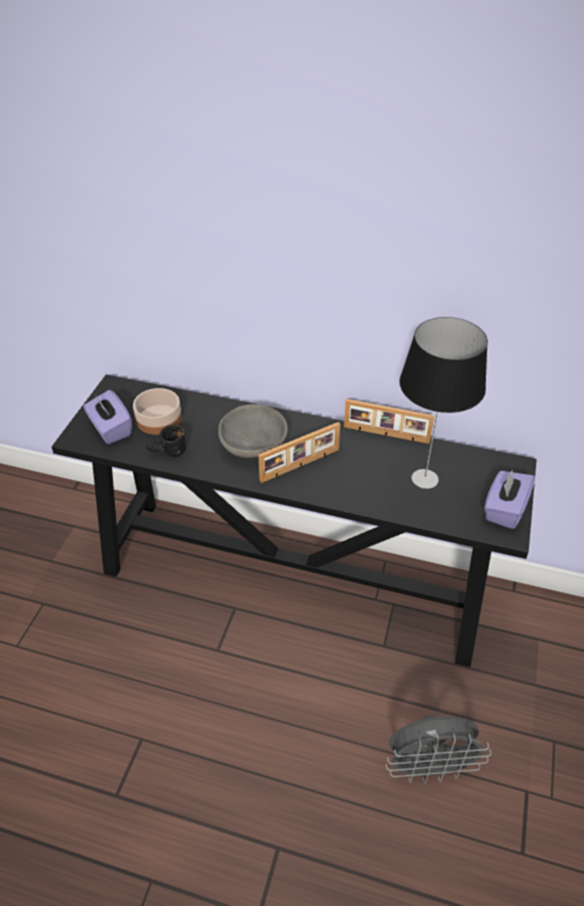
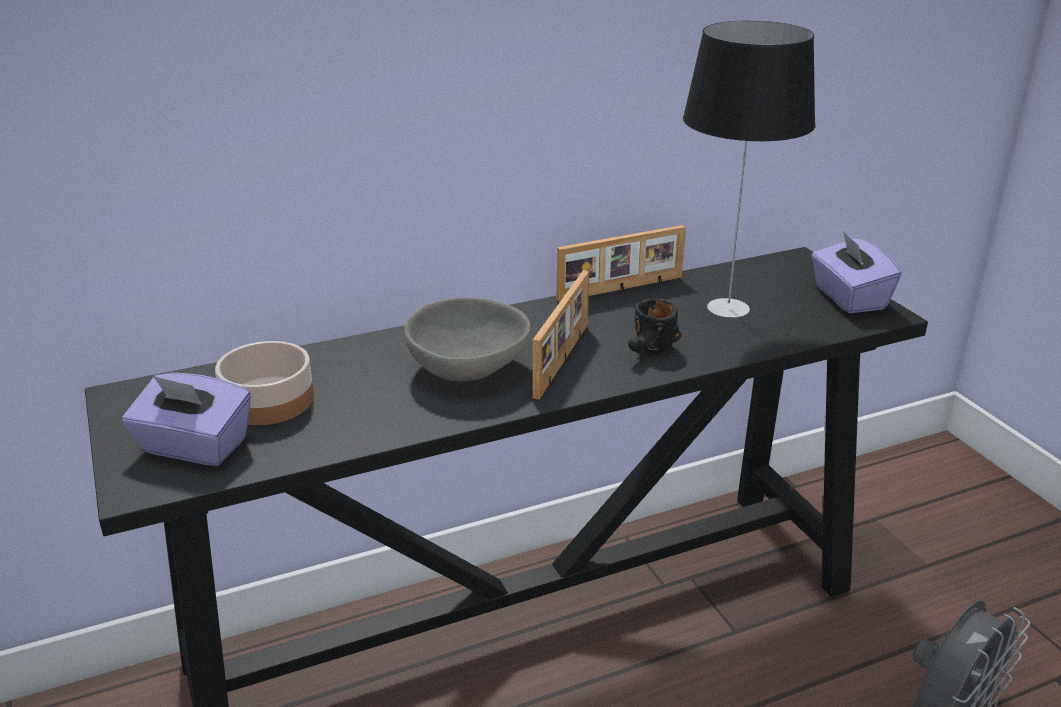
camera: 40 degrees left, 15 degrees down
(167, 453) = (343, 431): black mug -> black mug (650, 351)

